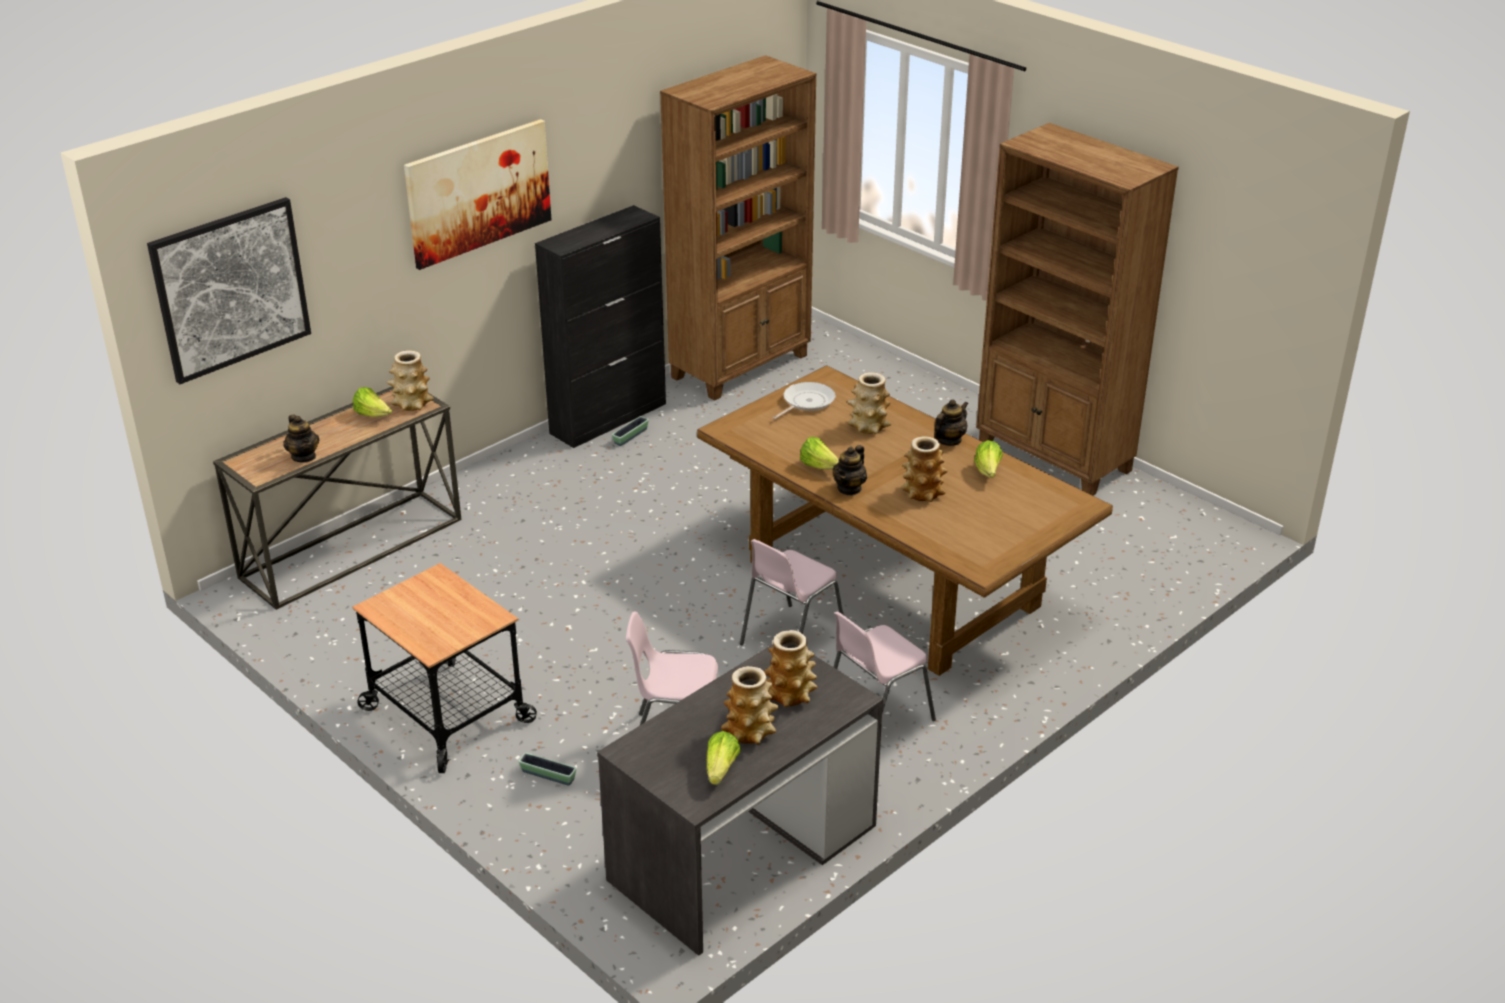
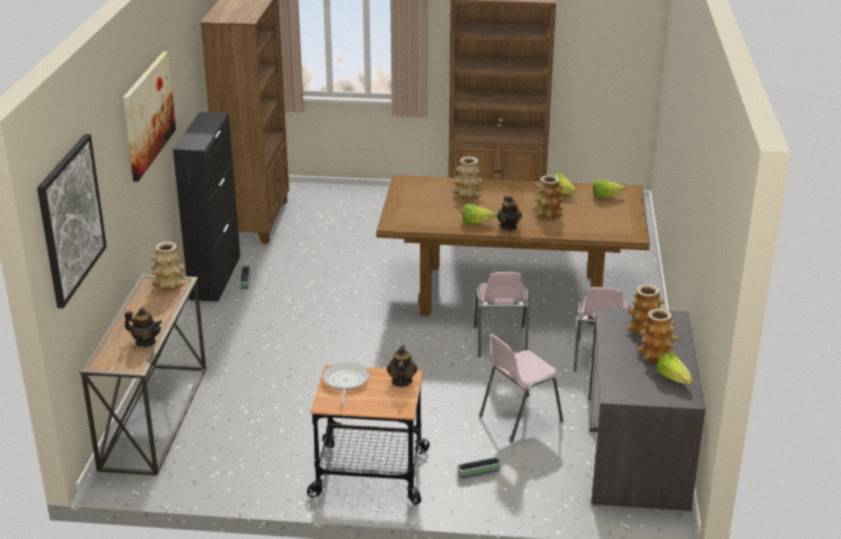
camera: 40 degrees left, 5 degrees down
(373, 415) = (152, 301): lettuce -> lettuce (605, 197)
(806, 402) = (414, 196): frying pan -> frying pan (345, 382)
(949, 440) = (518, 186): teapot -> teapot (401, 381)

